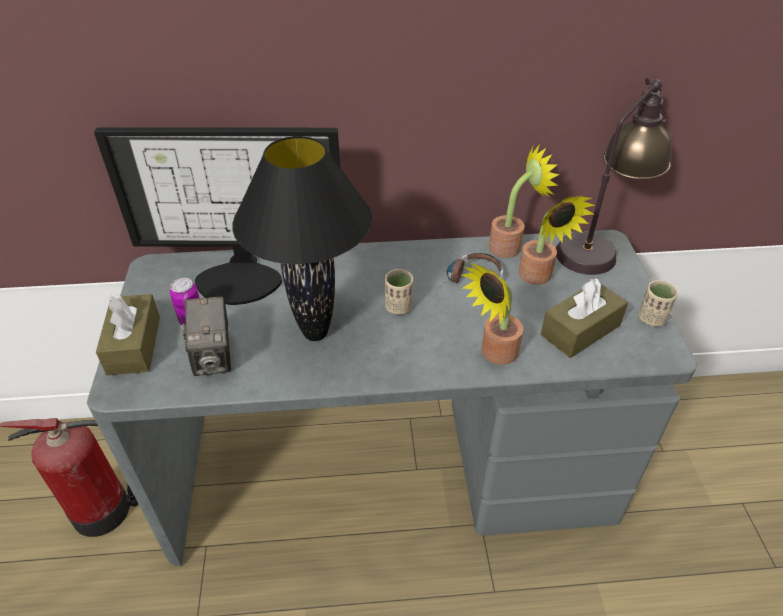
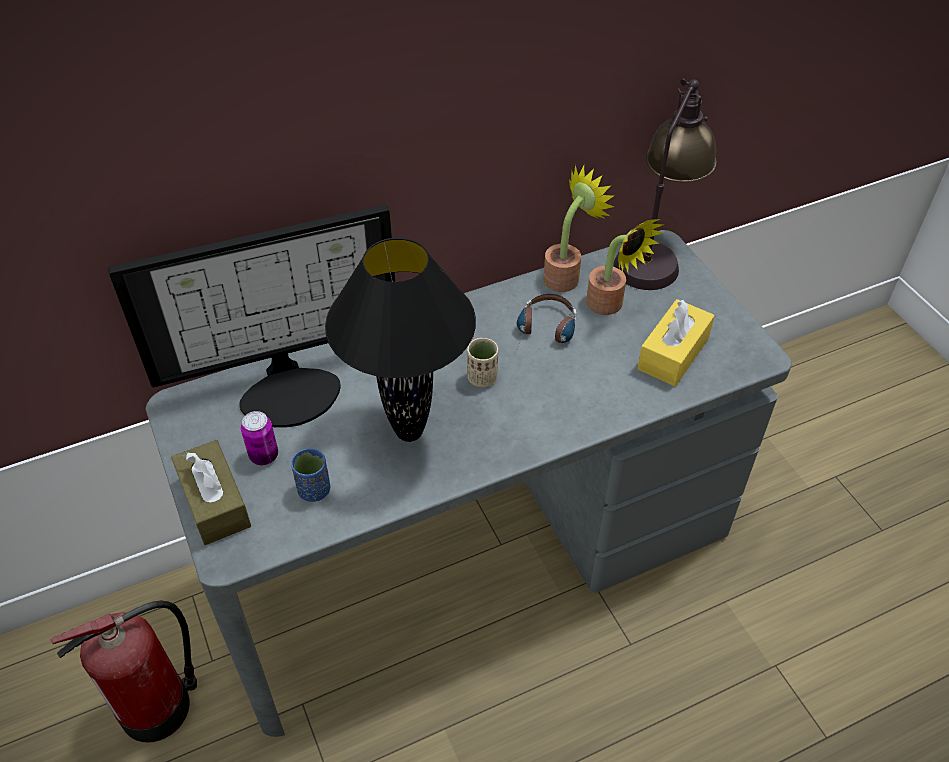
camera: 20 degrees left, 5 degrees up
(214, 357) = (314, 490): camera -> blue cup
(493, 354) = (601, 403): potted plant -> none
(580, 330) = (673, 354): brown tissue box -> yellow tissue box
(651, 319) = (734, 323): beige cup -> none

